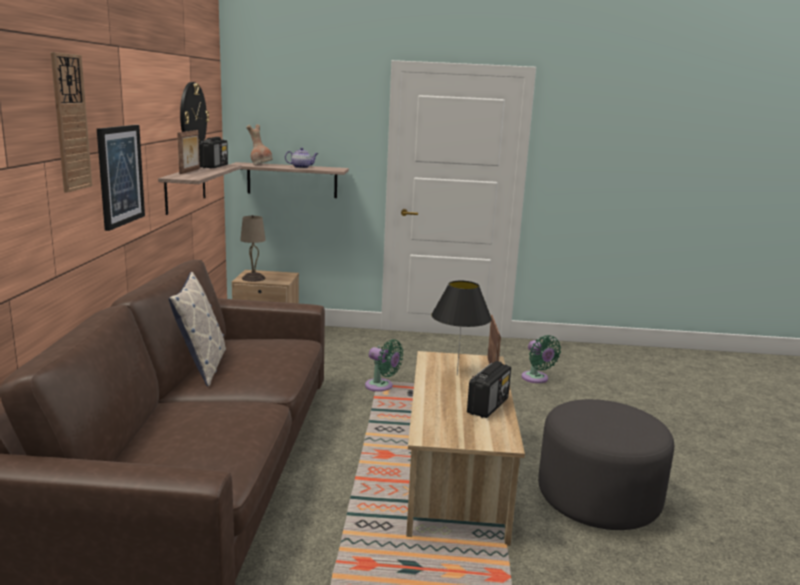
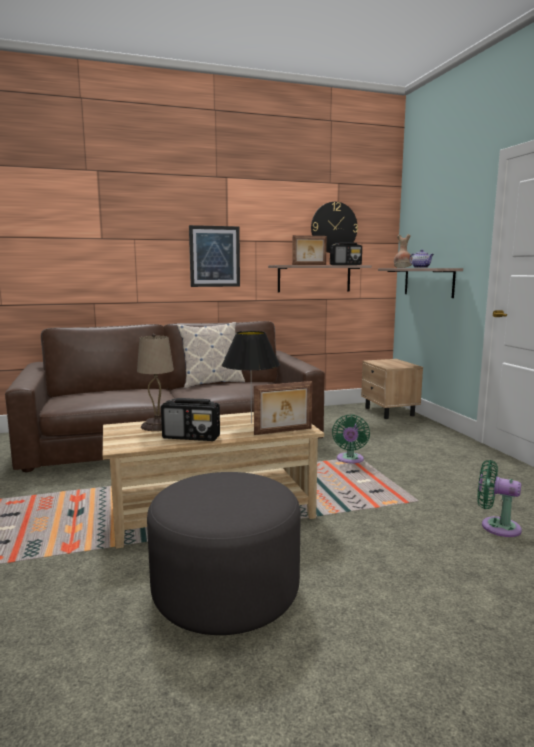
camera: 70 degrees right, 5 degrees down
(70, 123) = (160, 220): wall clock -> none
(253, 278) = (380, 362): beige table lamp -> beige table lamp (157, 426)
(536, 379) = (496, 526): green fan -> green fan turned 75 degrees clockwise

